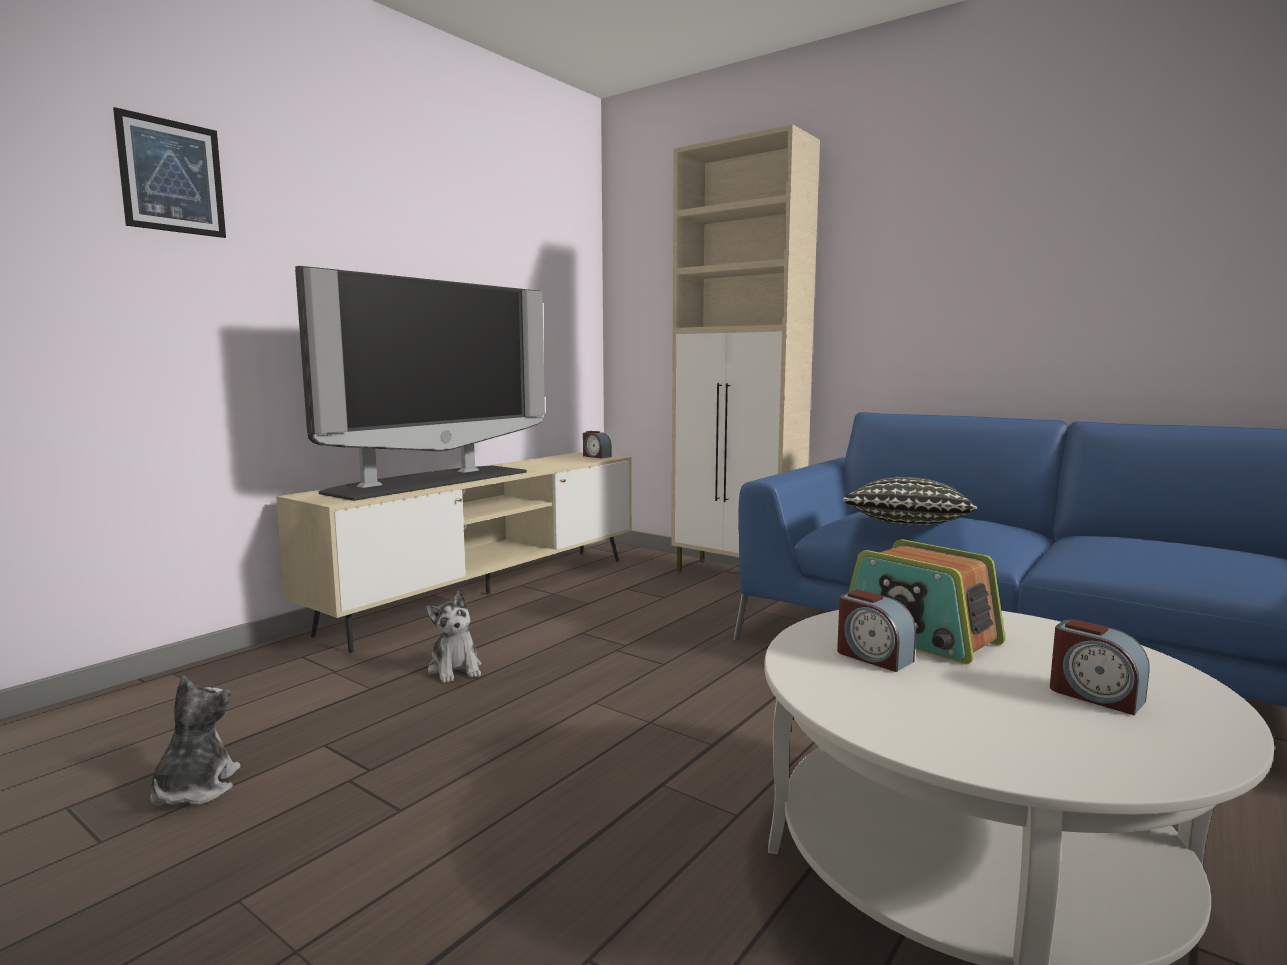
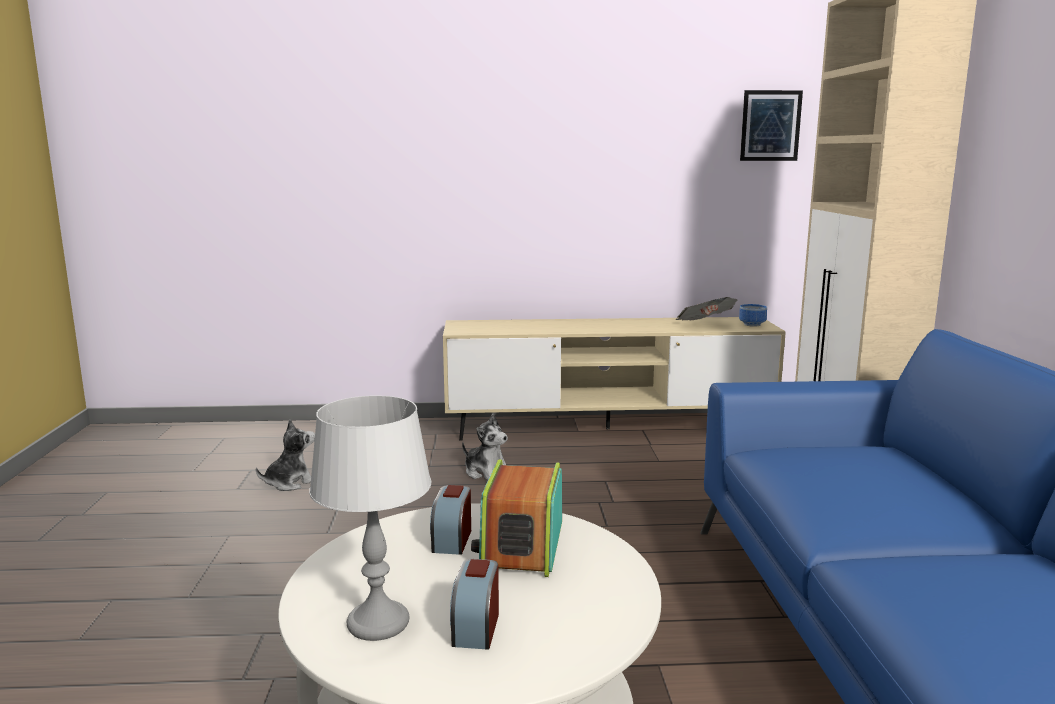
camera: 50 degrees right, 5 degrees up
(172, 176) = (394, 104): picture -> picture (770, 125)
(429, 481) = (551, 326): television -> none
(455, 669) = (486, 473): plush toy -> plush toy turned 75 degrees counterclockwise
(564, 461) = (705, 325): none -> newspaper
(596, 456) = (753, 325): alarm clock -> bowl
(907, 526) = (813, 472): pillow -> none
(1060, 736) = (379, 623): none -> grey table lamp

